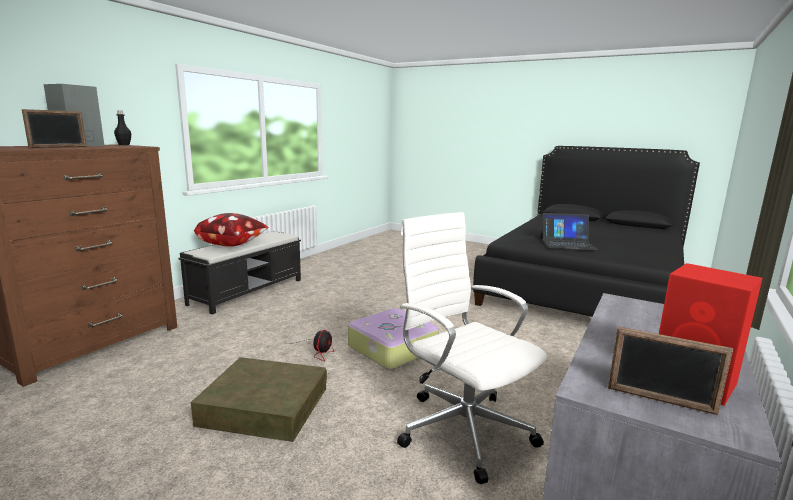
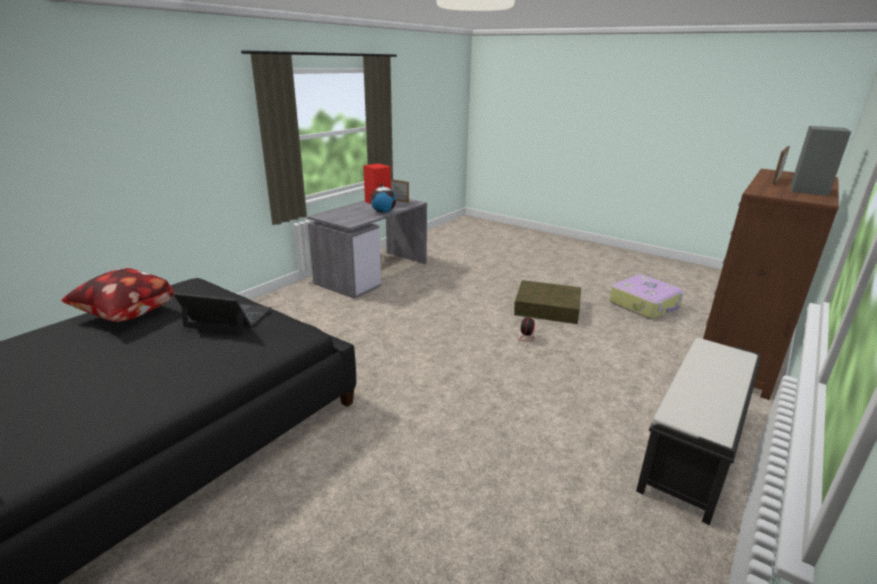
camera: 175 degrees left, 10 degrees up
(124, 144) = (808, 200): black bottle -> none
(232, 244) = (724, 377): pillow -> pillow (125, 316)
(391, 348) = (469, 343): suitcase -> suitcase (645, 305)
(462, 428) = (432, 294): white office chair -> none
(611, 336) = (383, 212): none -> globe

